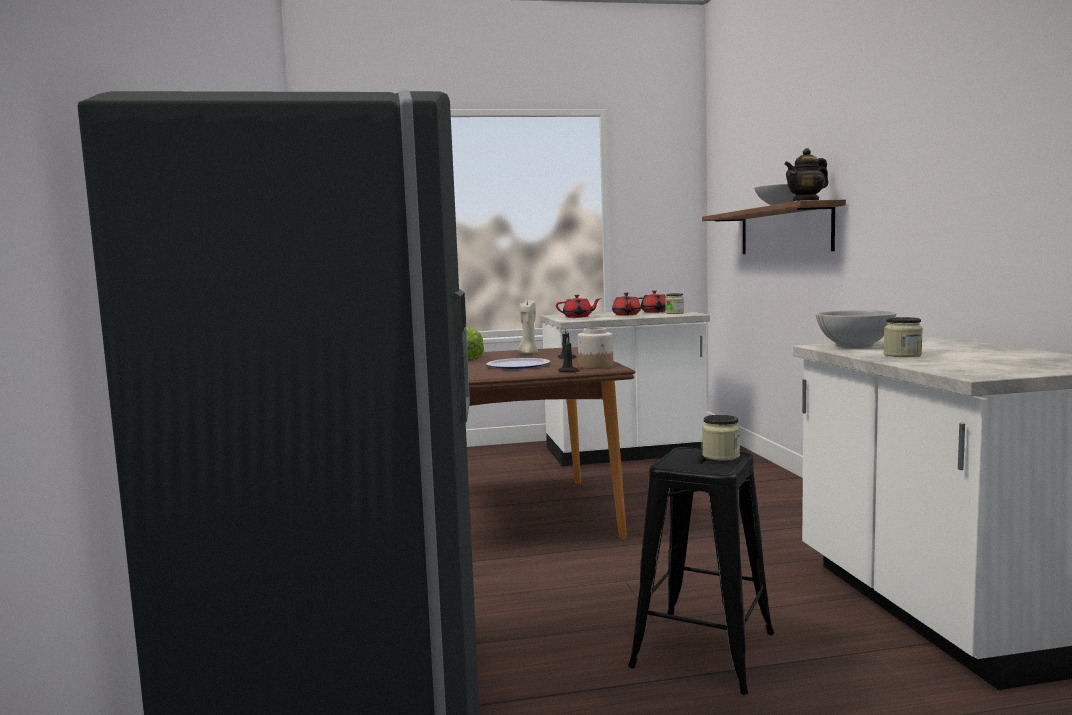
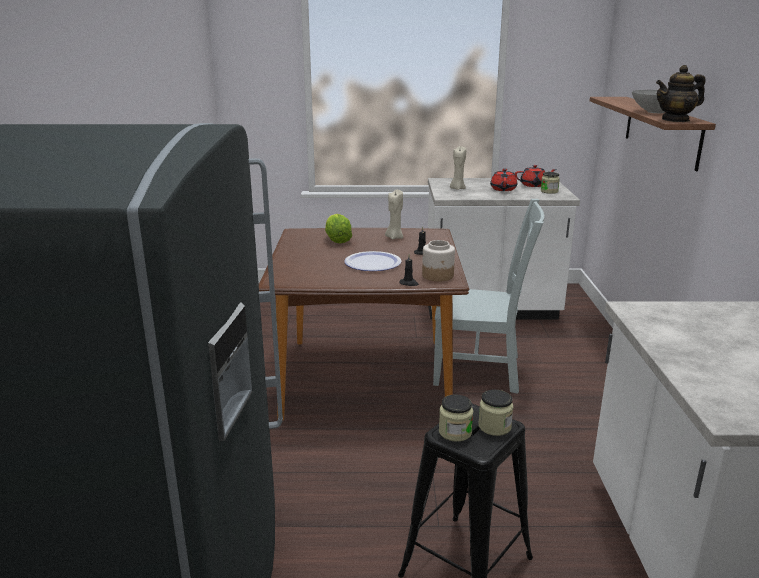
camera: 10 degrees right, 15 degrees up
(578, 317) = (457, 188): red teapot -> beige candle
(639, 498) = (481, 371): none -> grey chair
(855, 346) = (662, 314): white bowl -> none
(902, 355) = (692, 348): jar -> jar (455, 432)

